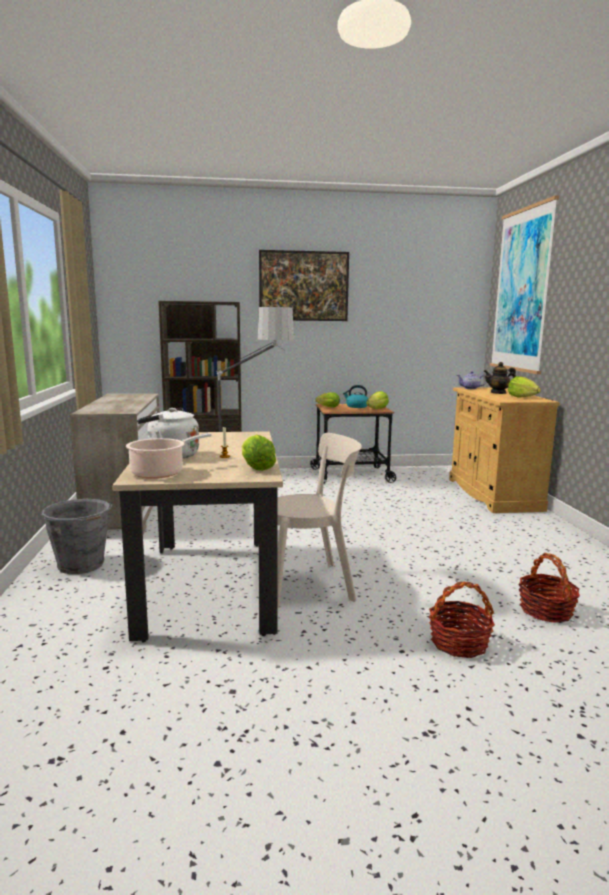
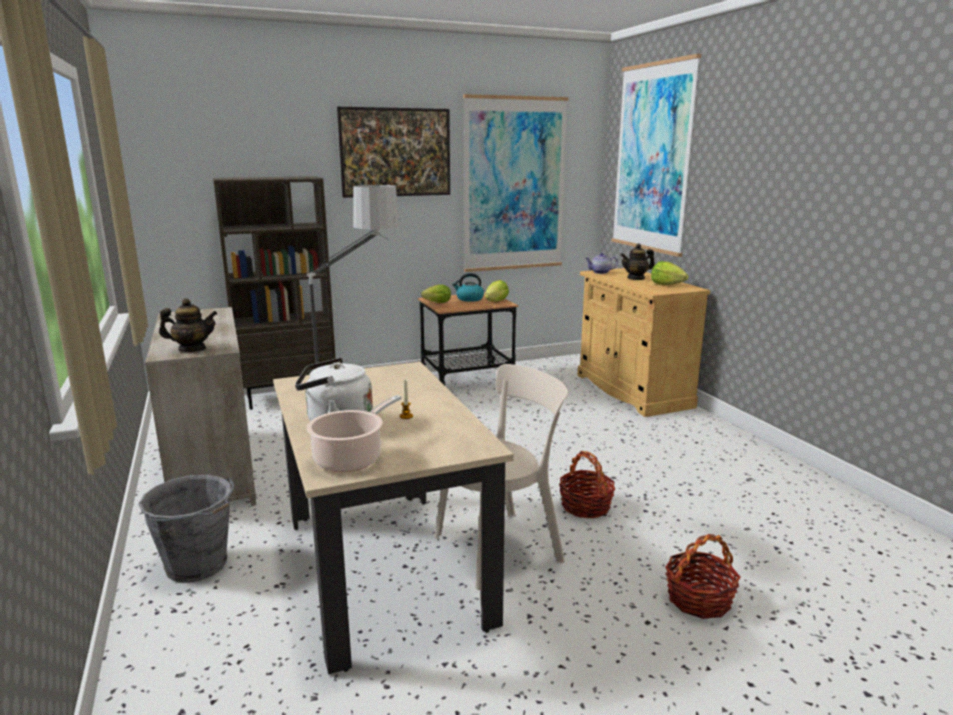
camera: 15 degrees left, 5 degrees up
(107, 410) = (192, 349): none -> teapot
(256, 467) = (462, 432): lettuce -> none
(404, 315) = (514, 185): none -> picture
(546, 611) = (760, 540): basket -> basket (585, 506)

